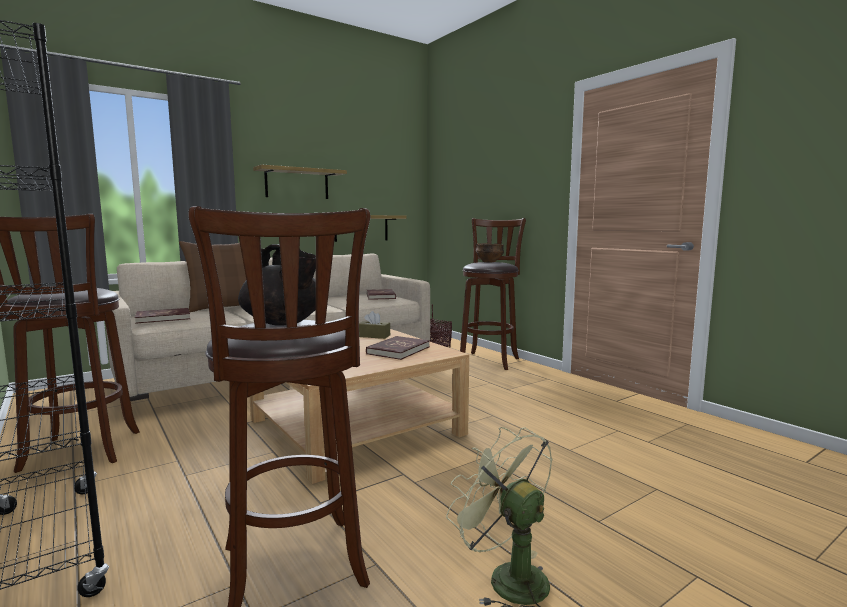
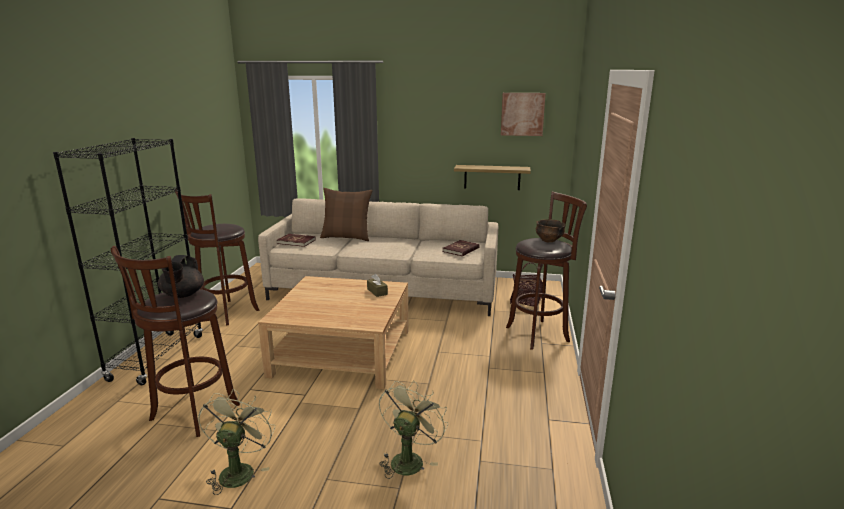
camera: 45 degrees right, 10 degrees up
(297, 183) = (432, 138): shelf -> none
(384, 161) = (522, 114): none -> picture
(398, 350) = (355, 311): red book -> none
(611, 467) = (409, 459): none -> green fan

